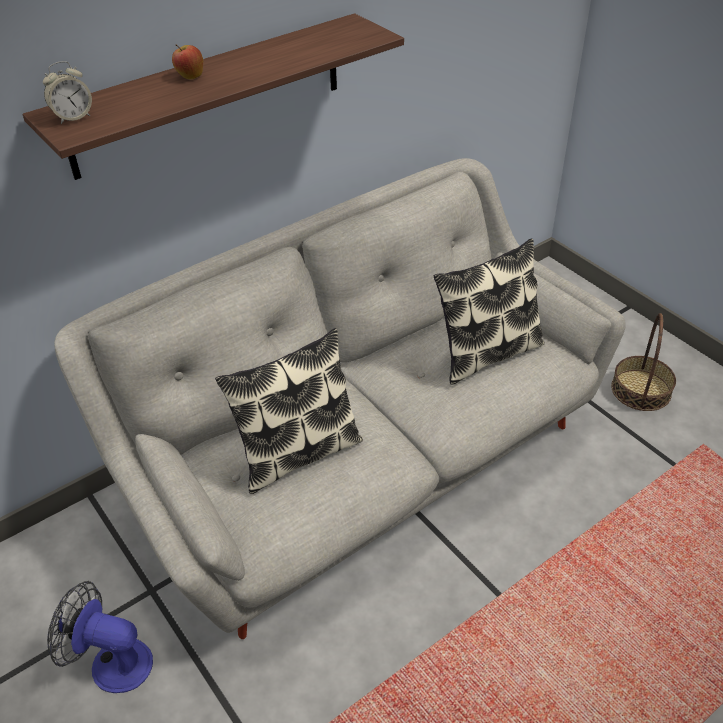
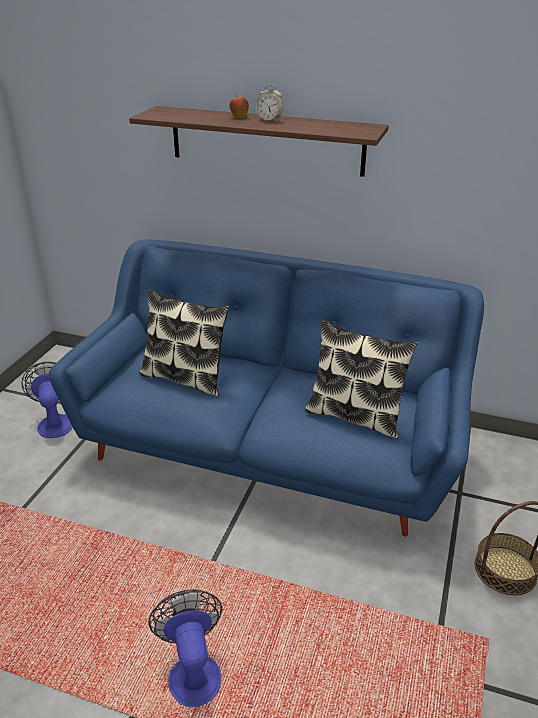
camera: 55 degrees right, 10 degrees down
(73, 117) = (163, 112): alarm clock -> alarm clock (269, 120)
(364, 461) = (269, 448): grey sofa -> blue sofa
(632, 679) = (193, 670): none -> fan

